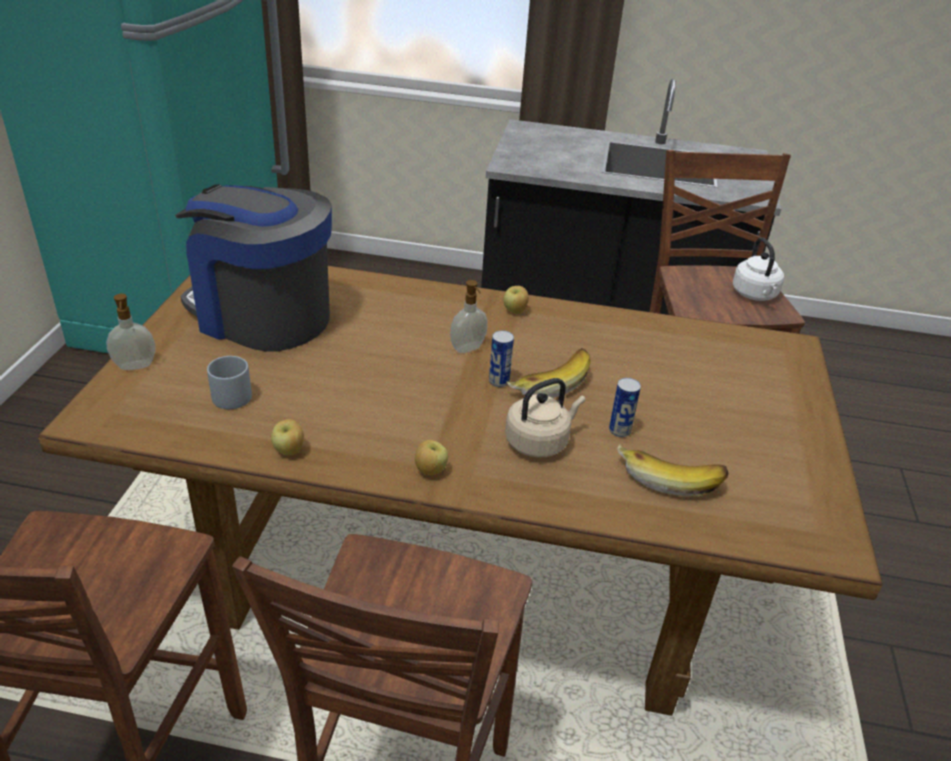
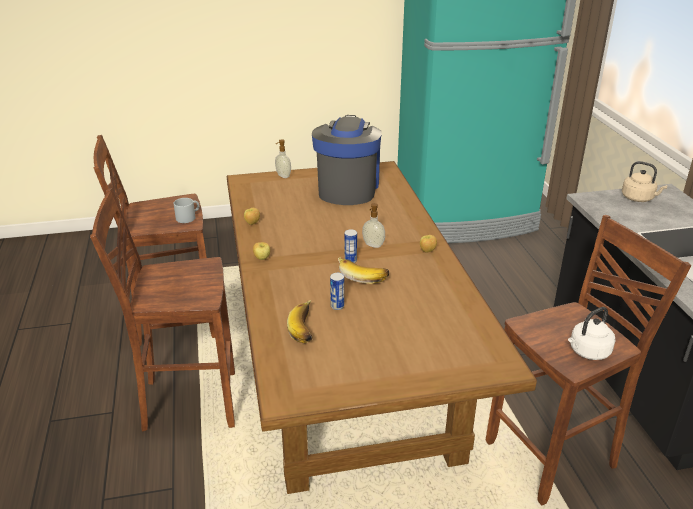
camera: 70 degrees right, 5 degrees down
(229, 393) = (281, 199): grey mug -> grey mug (188, 217)
(539, 442) = (307, 283): beige kettle -> beige kettle (639, 198)

